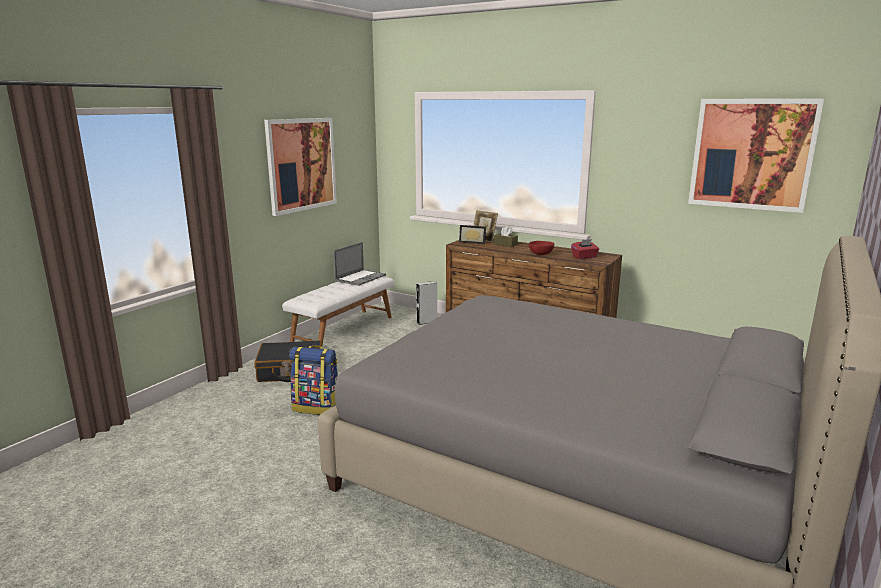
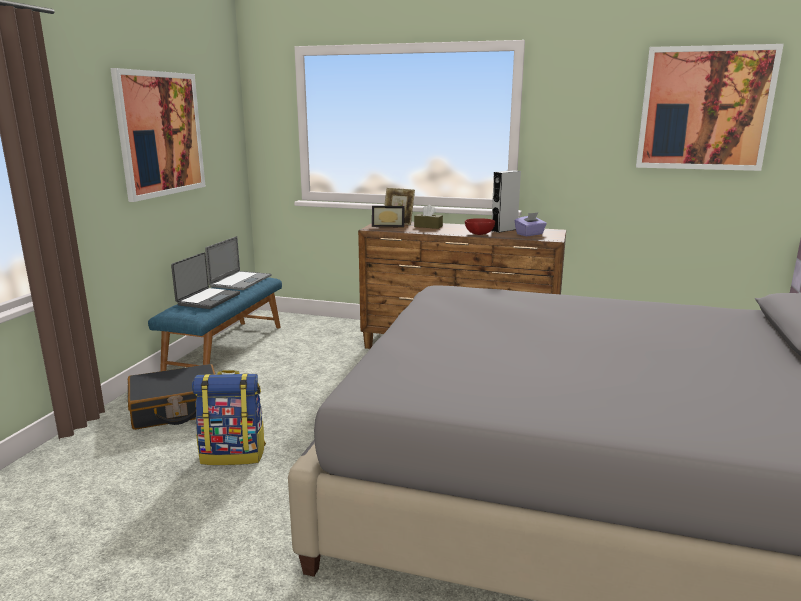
camera: 15 degrees left, 0 degrees up
(329, 291) = (208, 299): none -> laptop
(343, 330) = (225, 348): white bench -> blue bench
(427, 322) = (326, 328): grey speaker -> grey speaker (504, 230)
(584, 257) = (530, 234): red tissue box -> purple tissue box

